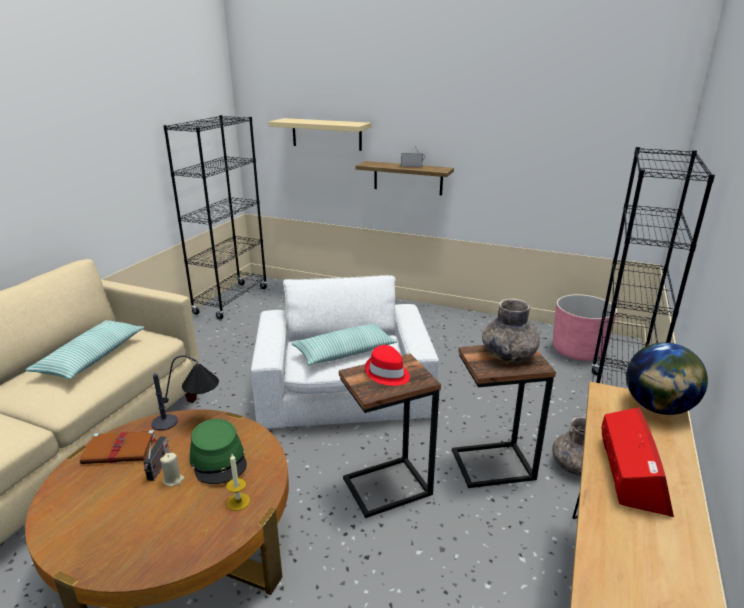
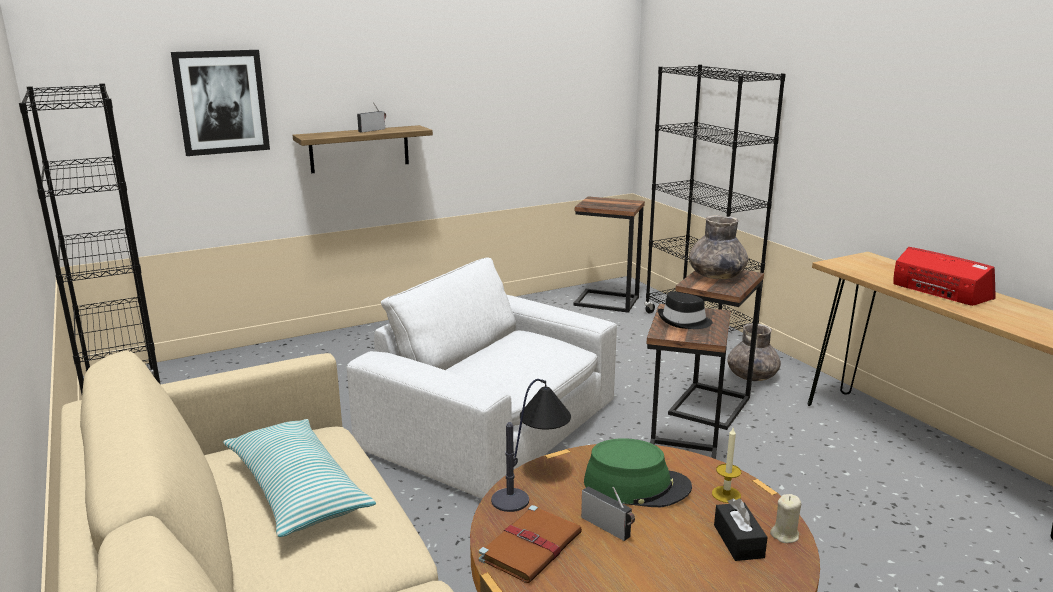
camera: 50 degrees left, 5 degrees down
(173, 480) = (643, 523): beige candle -> beige candle (785, 535)
(179, 529) = (738, 541): none -> black tissue box
(326, 134) = (221, 102): beige shelf -> picture
(345, 352) = (521, 358): pillow -> none
(387, 373) = (684, 321): red hat -> black hat
(578, 350) = (606, 302): pink planter -> side table
(658, 408) = (870, 260): globe -> none

